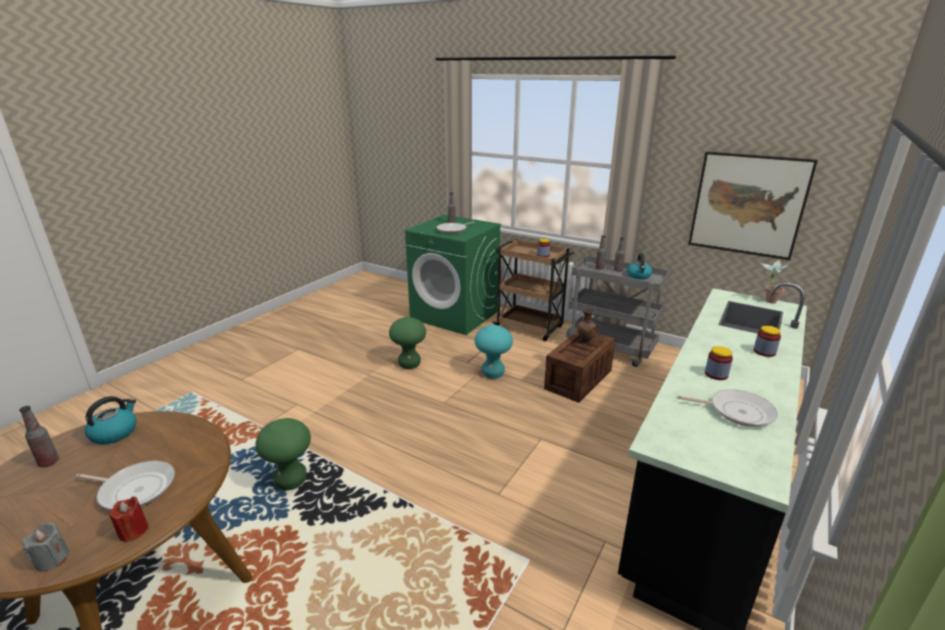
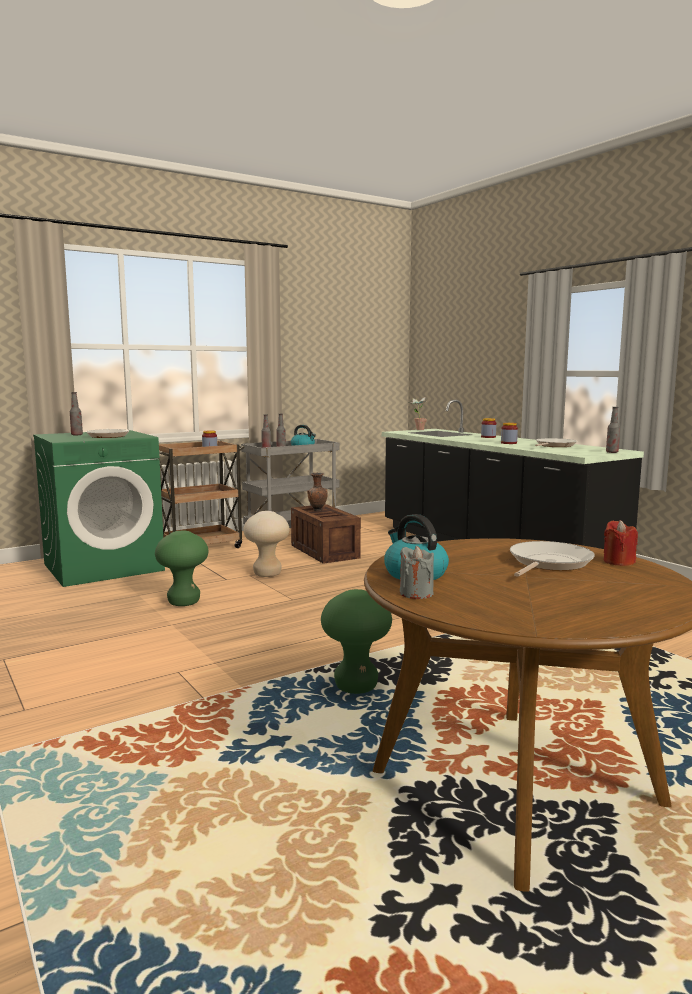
camera: 65 degrees left, 15 degrees down
(49, 462) = (463, 598): bottle -> bottle (612, 452)
(52, 559) = (658, 584): grey candle -> grey candle (416, 593)
(493, 374) = (267, 574): turquoise stool -> beige stool
(748, 205) = (349, 372): picture -> none

